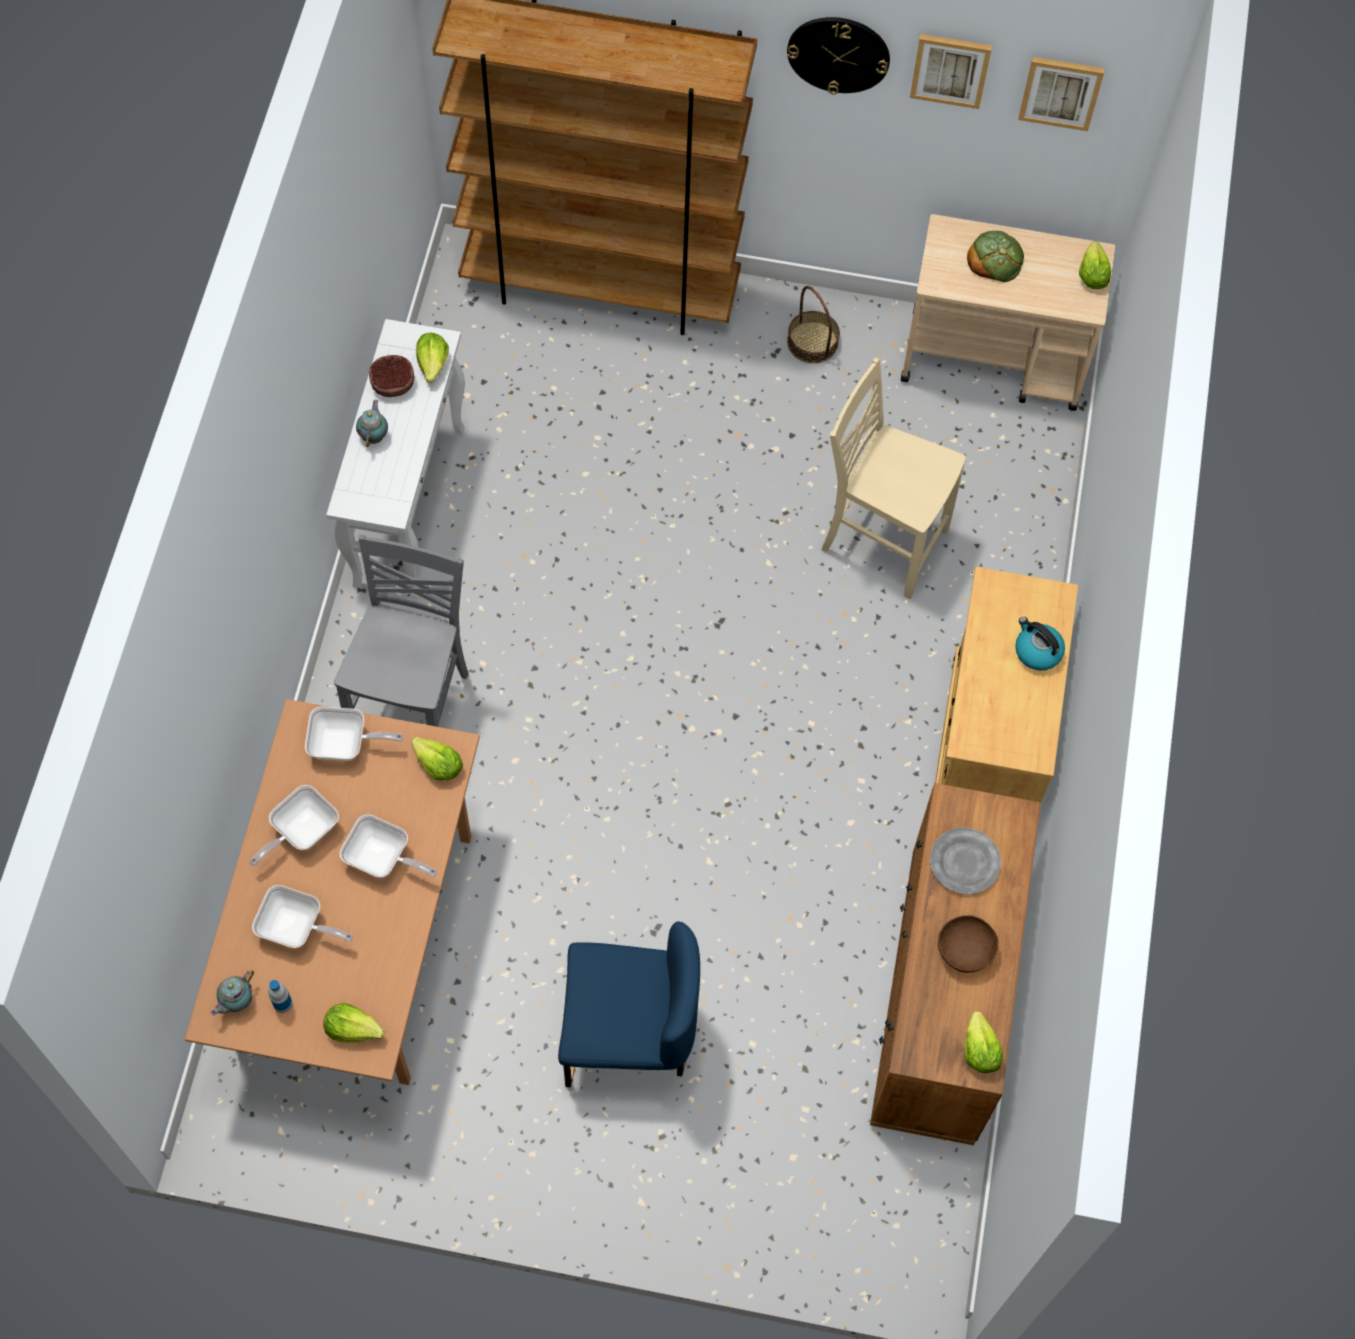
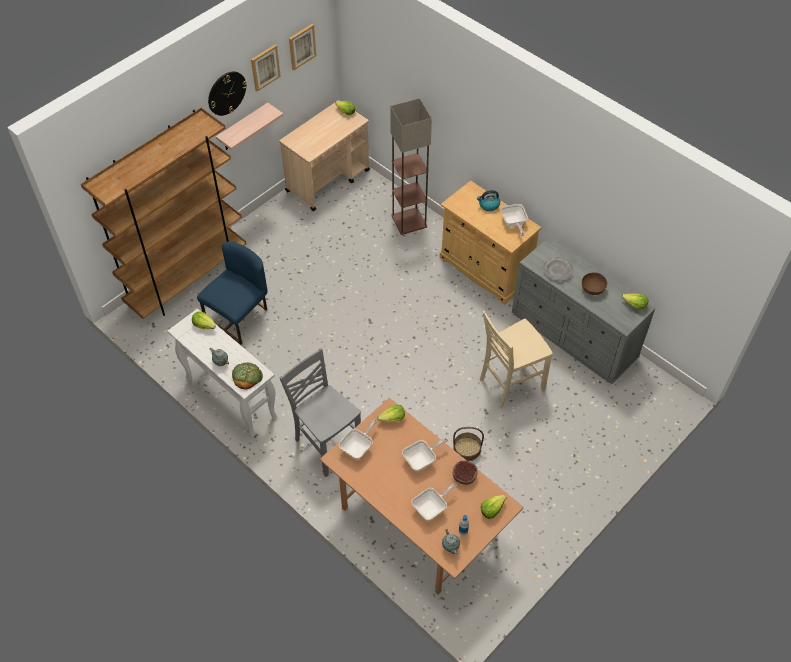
camera: 55 degrees left, 10 degrees down
(301, 832) = (387, 484): frying pan -> frying pan (513, 224)
(392, 383) = (200, 343): bowl -> bowl (464, 476)
(628, 1035) = (524, 444): blue chair -> blue chair (239, 317)
(812, 342) = (273, 227): basket -> basket (467, 449)
(856, 137) = (243, 128): none -> shelf
(881, 540) = (375, 253): beige chair -> beige chair (509, 384)
(940, 998) = (574, 336): brown dresser -> grey dresser
(995, 259) = (315, 133): bread -> bread (247, 376)
(1004, 552) = (409, 221): none -> floor lamp

